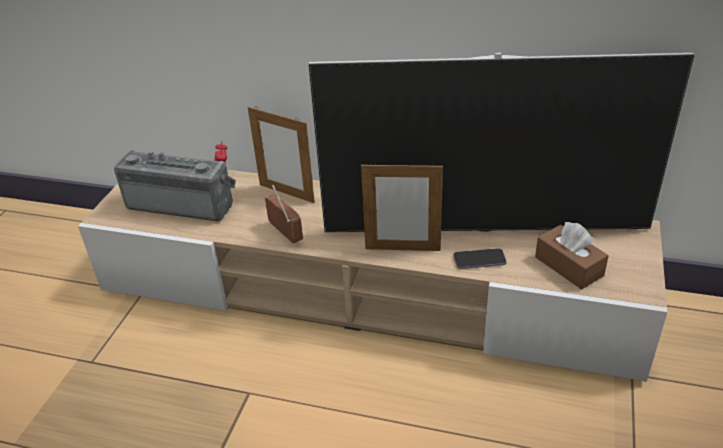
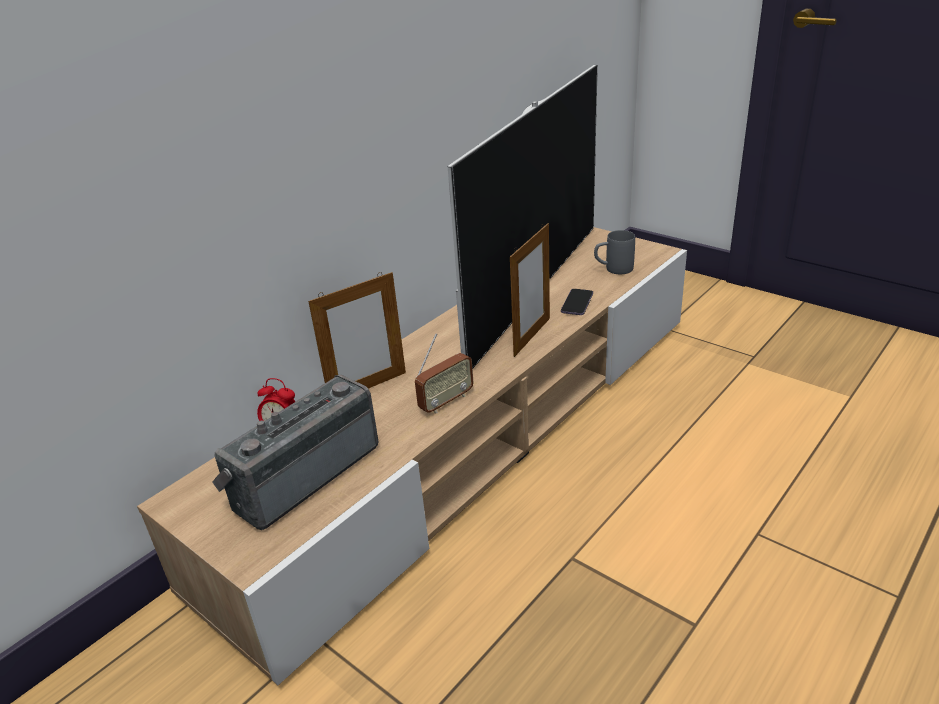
camera: 65 degrees left, 5 degrees down
(285, 234) = (446, 402): radio -> radio turned 150 degrees clockwise
(568, 266) = (613, 269): brown tissue box -> grey mug

